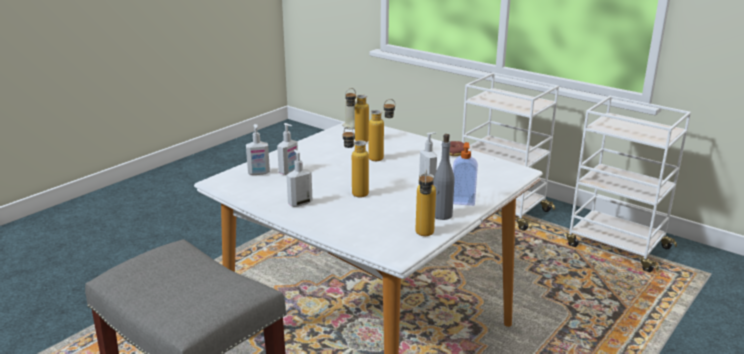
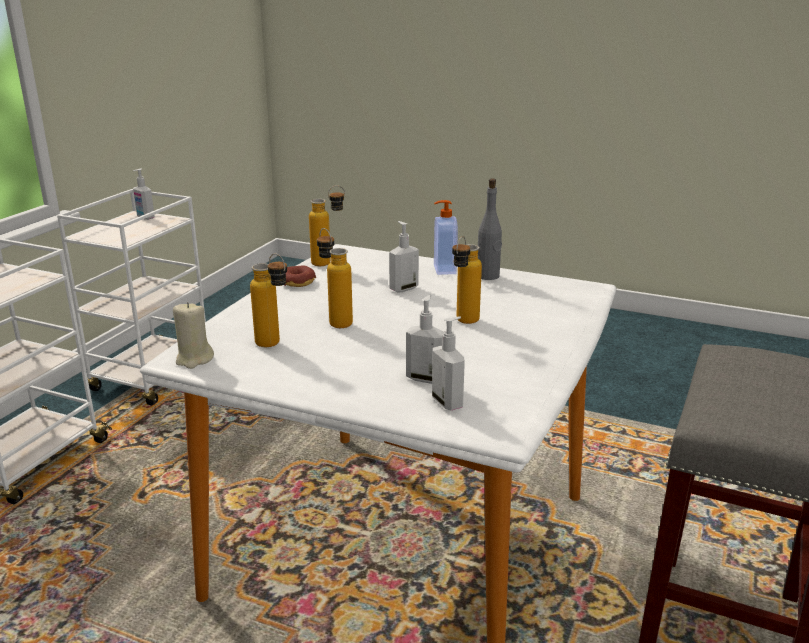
camera: 105 degrees left, 0 degrees up
(300, 203) = (525, 351): soap dispenser -> soap dispenser (145, 217)
(424, 236) = (542, 280): bottle -> bottle (329, 263)

